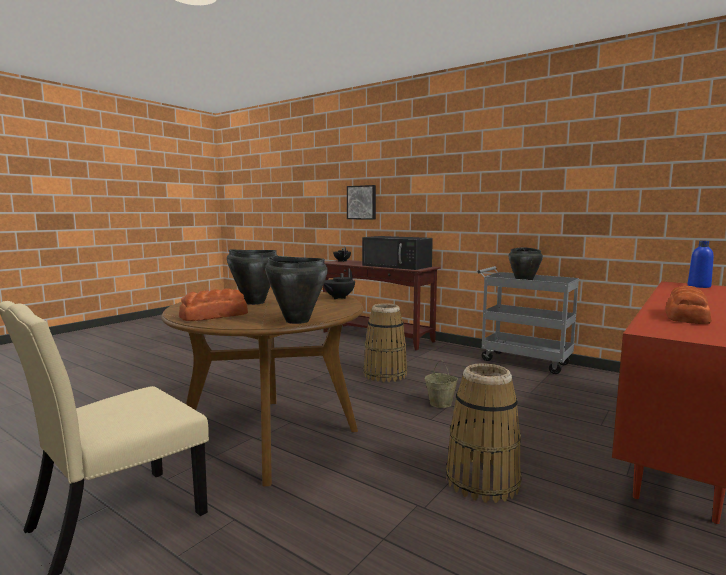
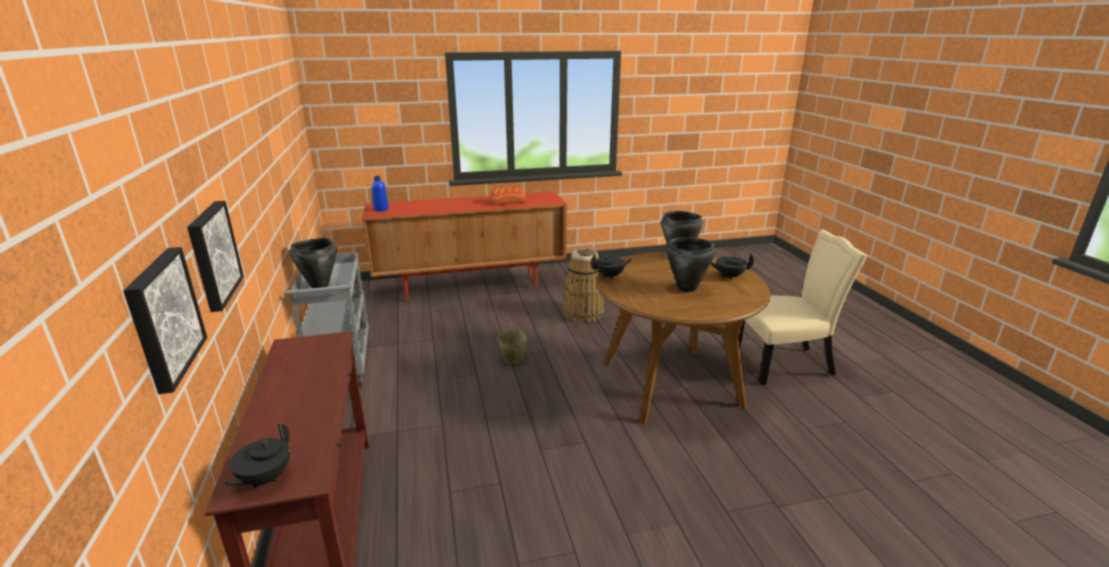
camera: 140 degrees left, 15 degrees up
(215, 315) = (729, 276): bread -> black teapot
(385, 374) = (488, 414): basket -> none
(397, 266) = (304, 370): black microwave -> none
(407, 201) = (212, 254): none -> picture

